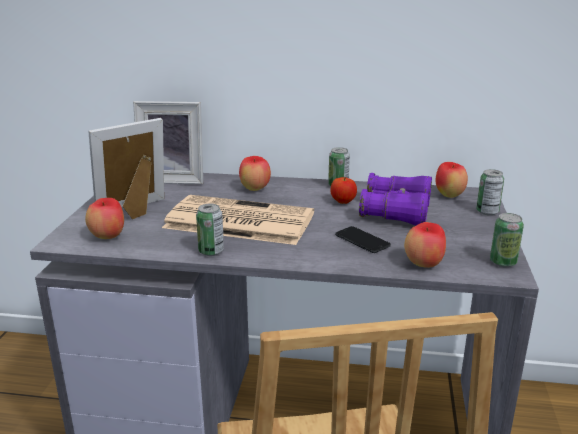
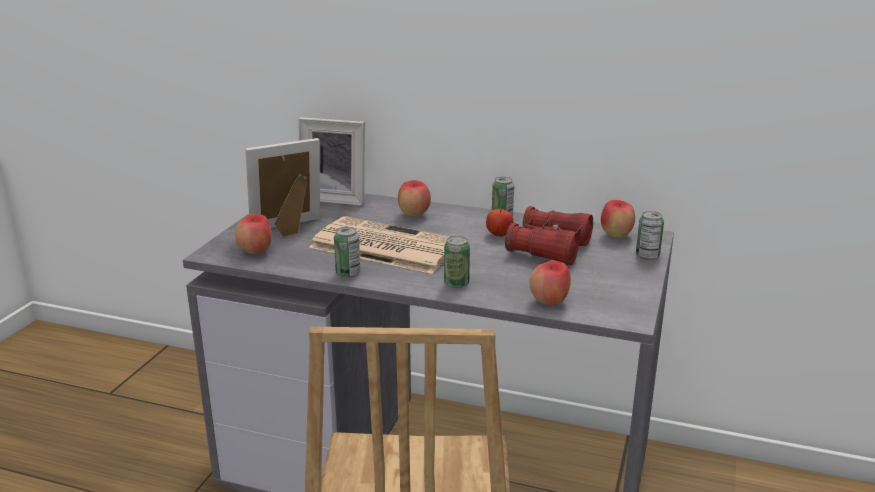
camera: 10 degrees right, 0 degrees up
(362, 240) = (500, 275): phone -> none
(396, 212) = (549, 249): purple binoculars -> red binoculars
(503, 262) = (632, 307): can -> can (456, 283)

